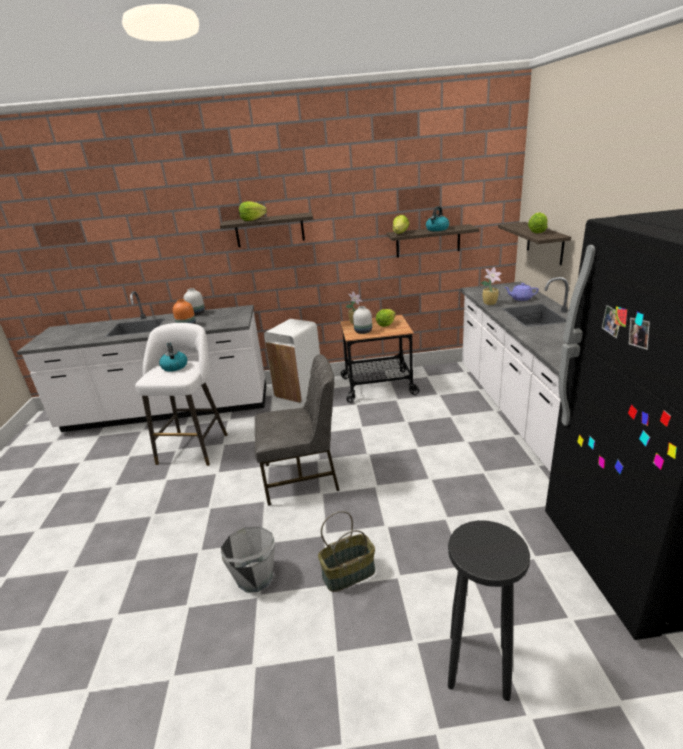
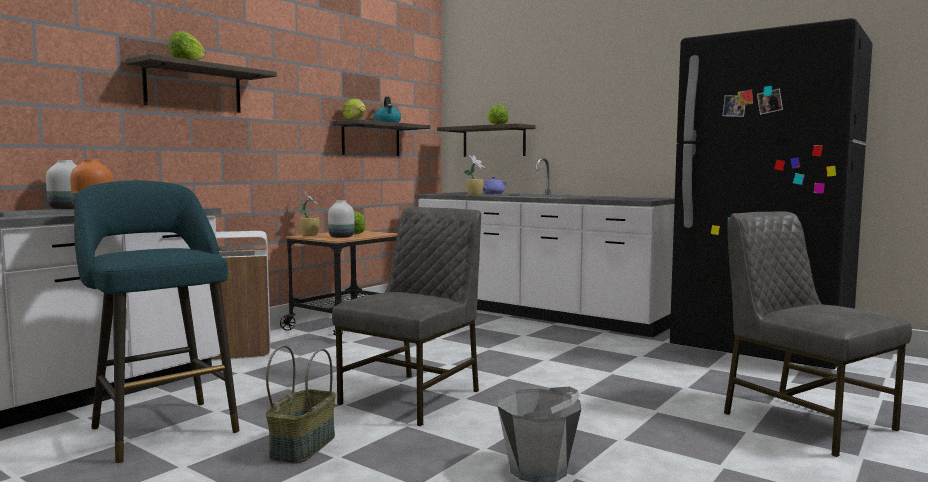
camera: 50 degrees left, 20 degrees down
(174, 366) = (153, 249): kettle -> none
(194, 446) = (162, 427): white stool -> turquoise stool
(349, 573) = (616, 426): basket -> basket (302, 446)
(479, 666) = (804, 421): black stool -> grey chair

